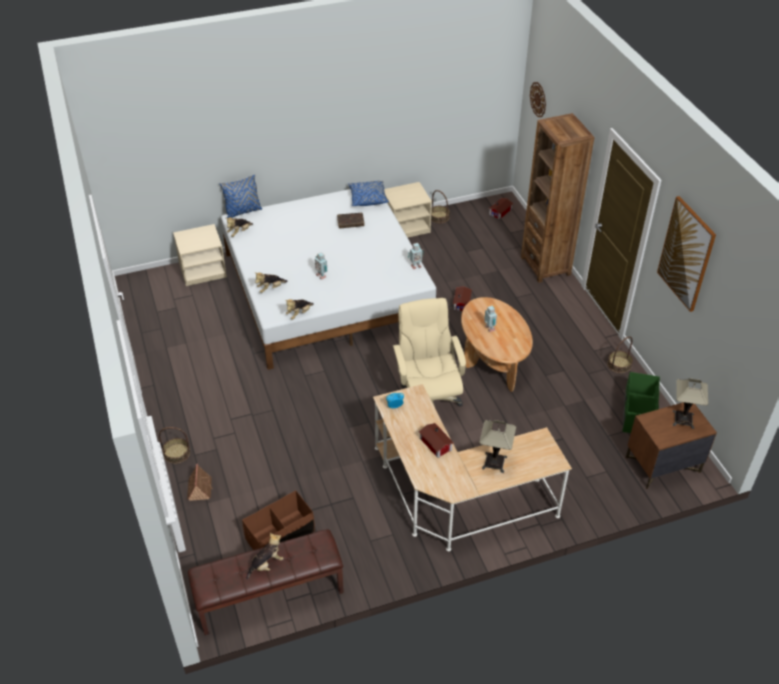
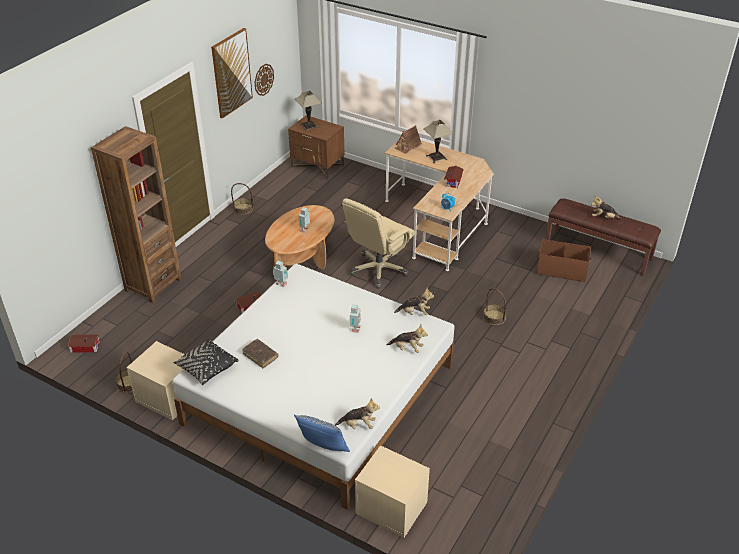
camera: 130 degrees left, 5 degrees down
(176, 453) = (582, 358): basket -> basket (494, 317)
(200, 488) = (587, 326): toy house -> toy house (407, 146)
(367, 198) = (207, 368): blue pillow -> black pillow
(538, 99) = (31, 214): wall clock -> wall clock (263, 79)
(638, 414) = (284, 187): green storage box -> none

